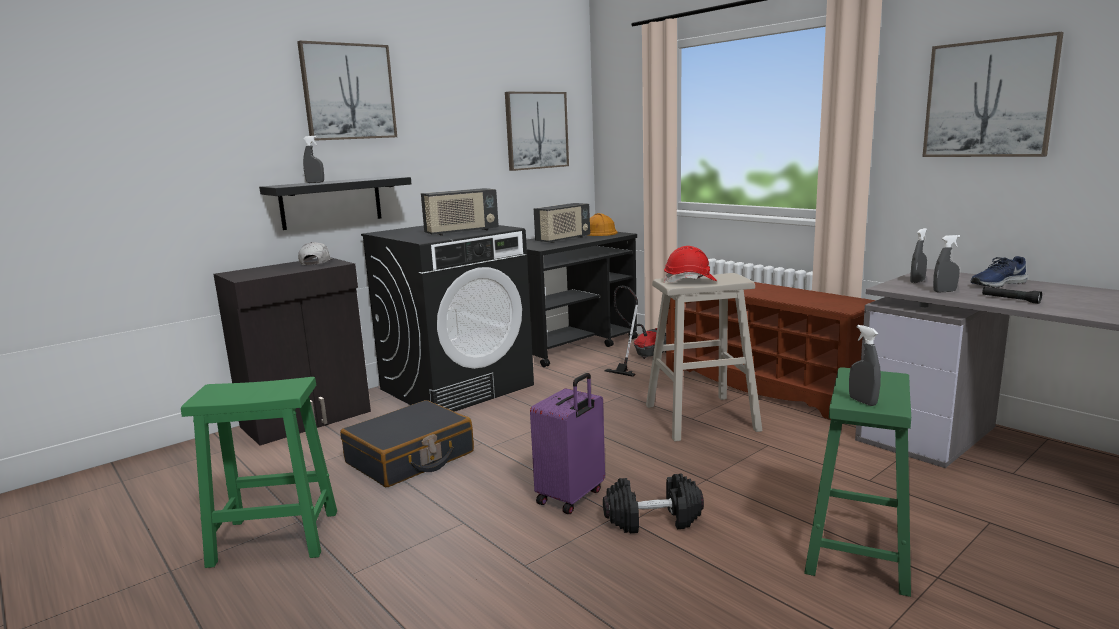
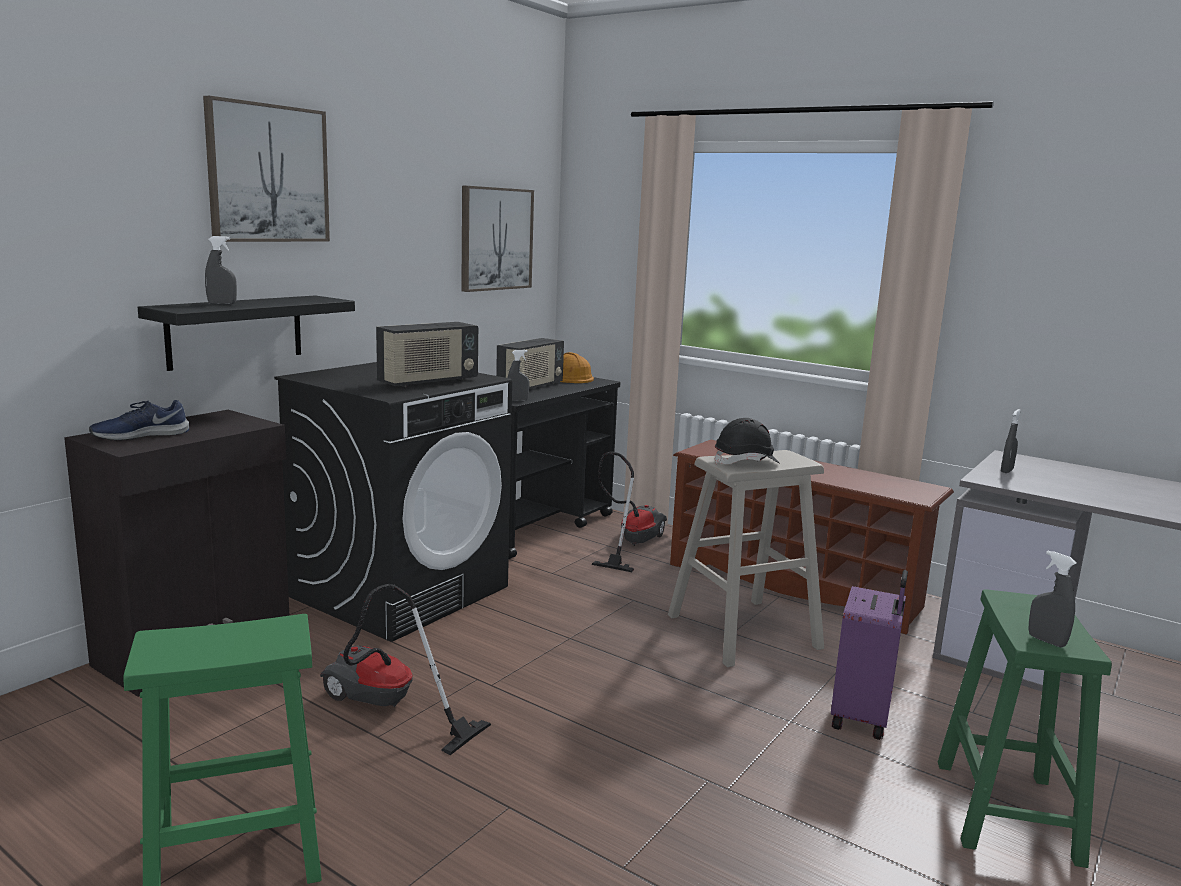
camera: 15 degrees left, 0 degrees up
(316, 263) = (221, 421): white cap -> none
(410, 458) = (385, 708): black suitcase -> vacuum cleaner
(571, 497) = (636, 757): purple suitcase -> purple suitcase (862, 717)
(652, 520) = (754, 785): black dumbbell -> none
(690, 281) = (746, 462): red hard hat -> black hard hat
(944, 291) = (1047, 486): grey spray bottle -> grey spray bottle (517, 401)
(989, 99) = (1082, 263): picture -> none
(997, 284) = (1091, 476): blue shoe -> blue shoe (140, 435)
(1010, 299) = (1124, 500): black flashlight -> none

